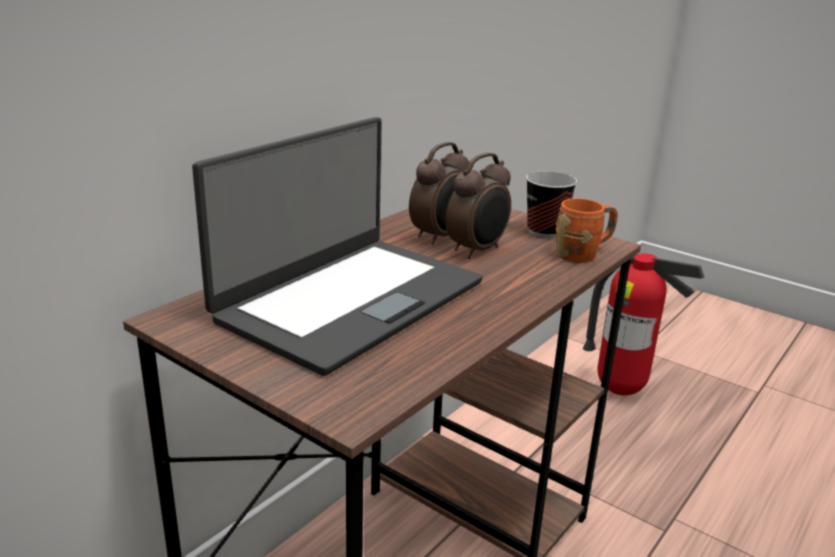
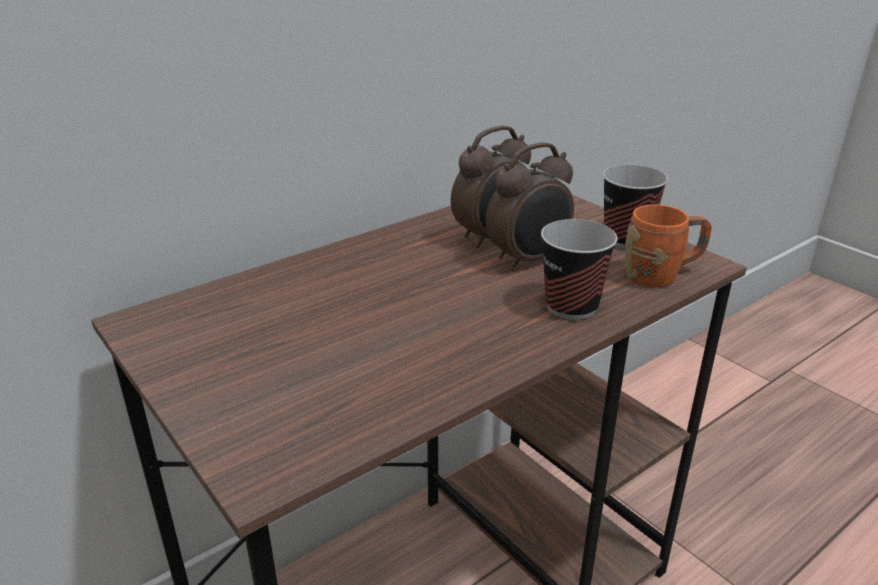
camera: 15 degrees right, 5 degrees up
(349, 300) = (344, 315): laptop -> none
(527, 280) = (571, 307): none -> cup
(621, 390) = (750, 418): fire extinguisher -> none

